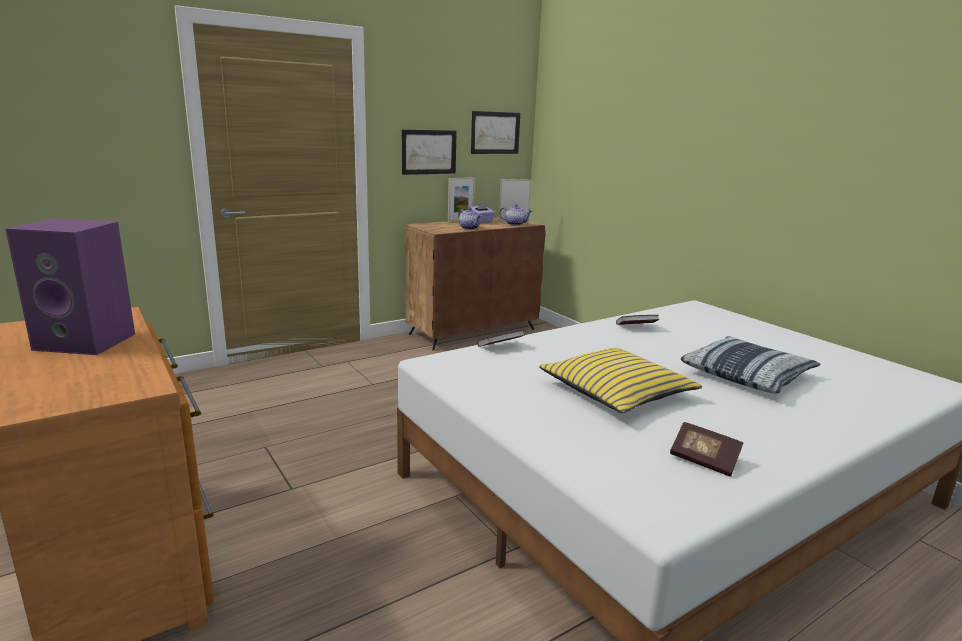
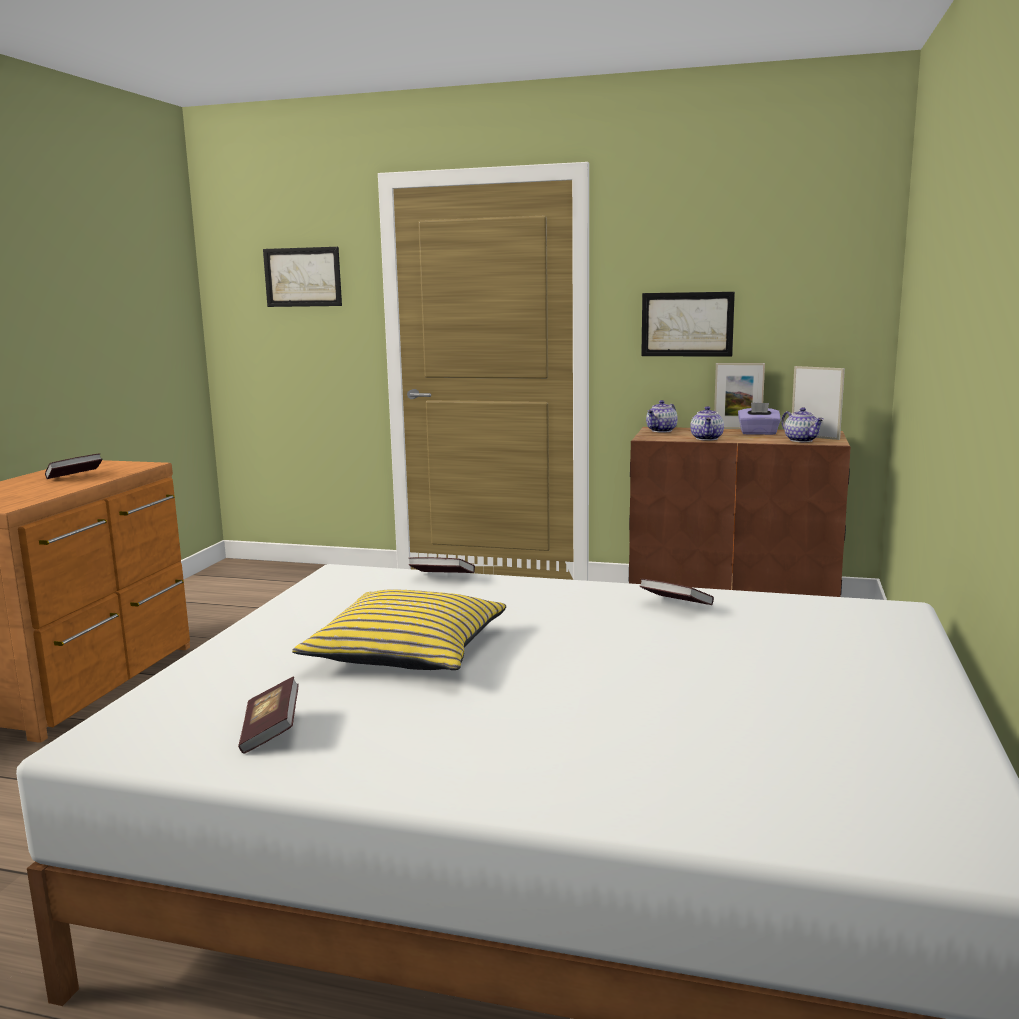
camera: 50 degrees right, 5 degrees down
(88, 341) = (75, 477): purple speaker -> book
(428, 226) = (662, 431): none -> teapot
(495, 133) = (813, 293): picture -> picture (302, 277)
(747, 375) = (630, 698): pillow -> none

